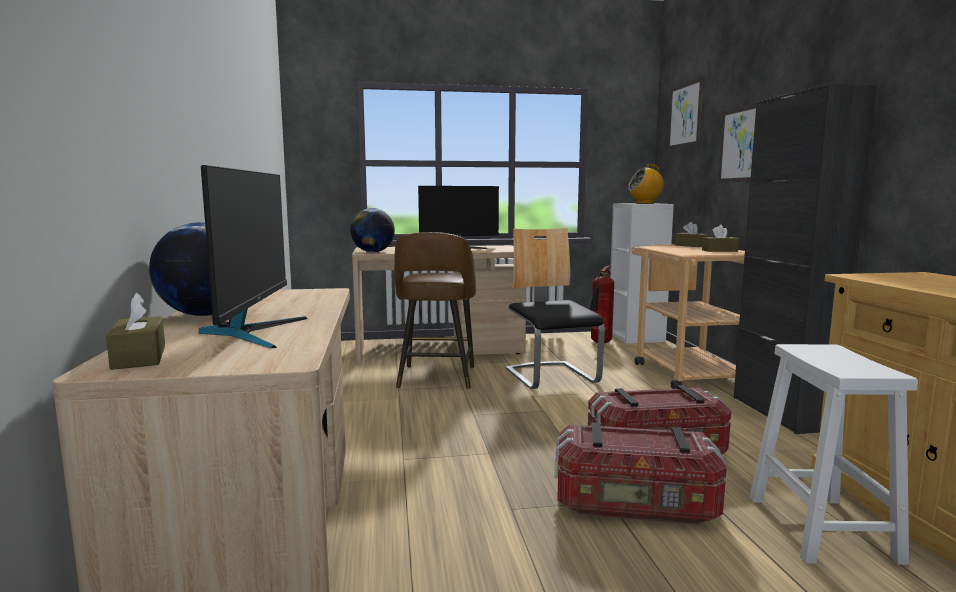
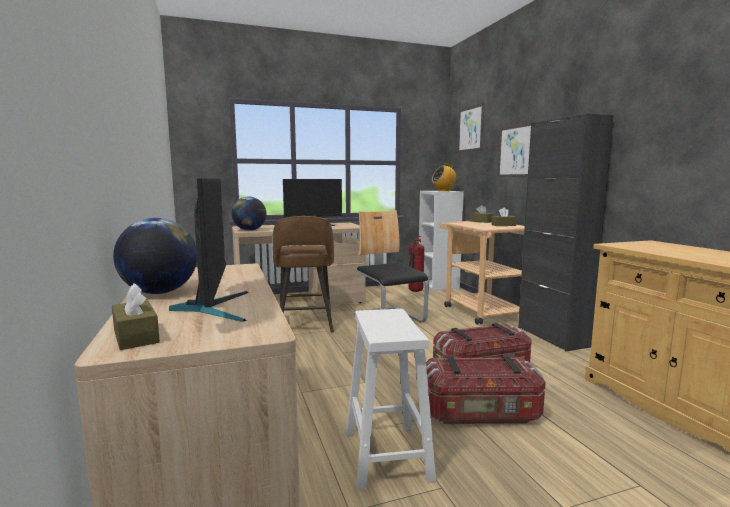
camera: 10 degrees left, 0 degrees up
(823, 529) = (605, 418): white stool -> white stool (387, 455)

